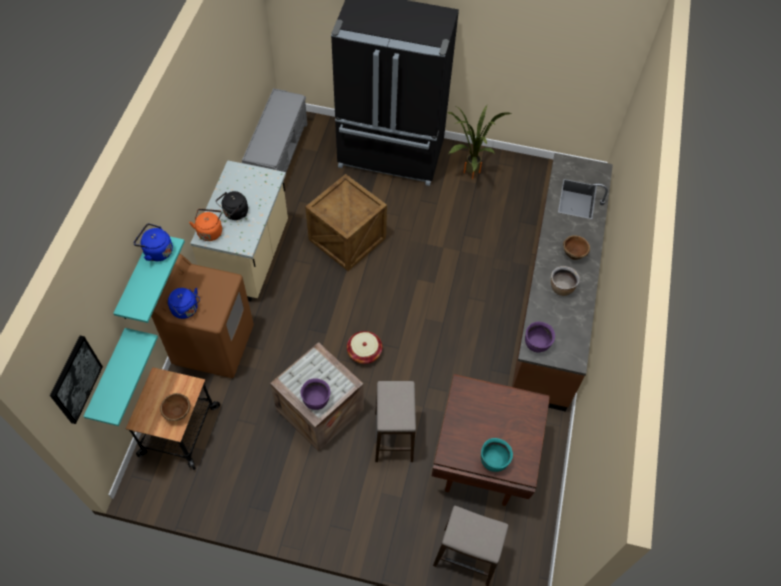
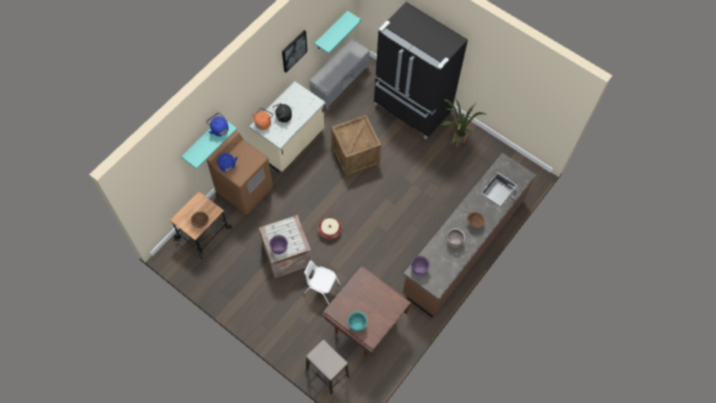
camera: 25 degrees right, 5 degrees up
(75, 379) = (146, 186): picture -> picture (294, 51)
(108, 377) = (168, 189): turquoise shelf -> turquoise shelf (331, 31)
(393, 437) = (321, 288): stool -> white chair

